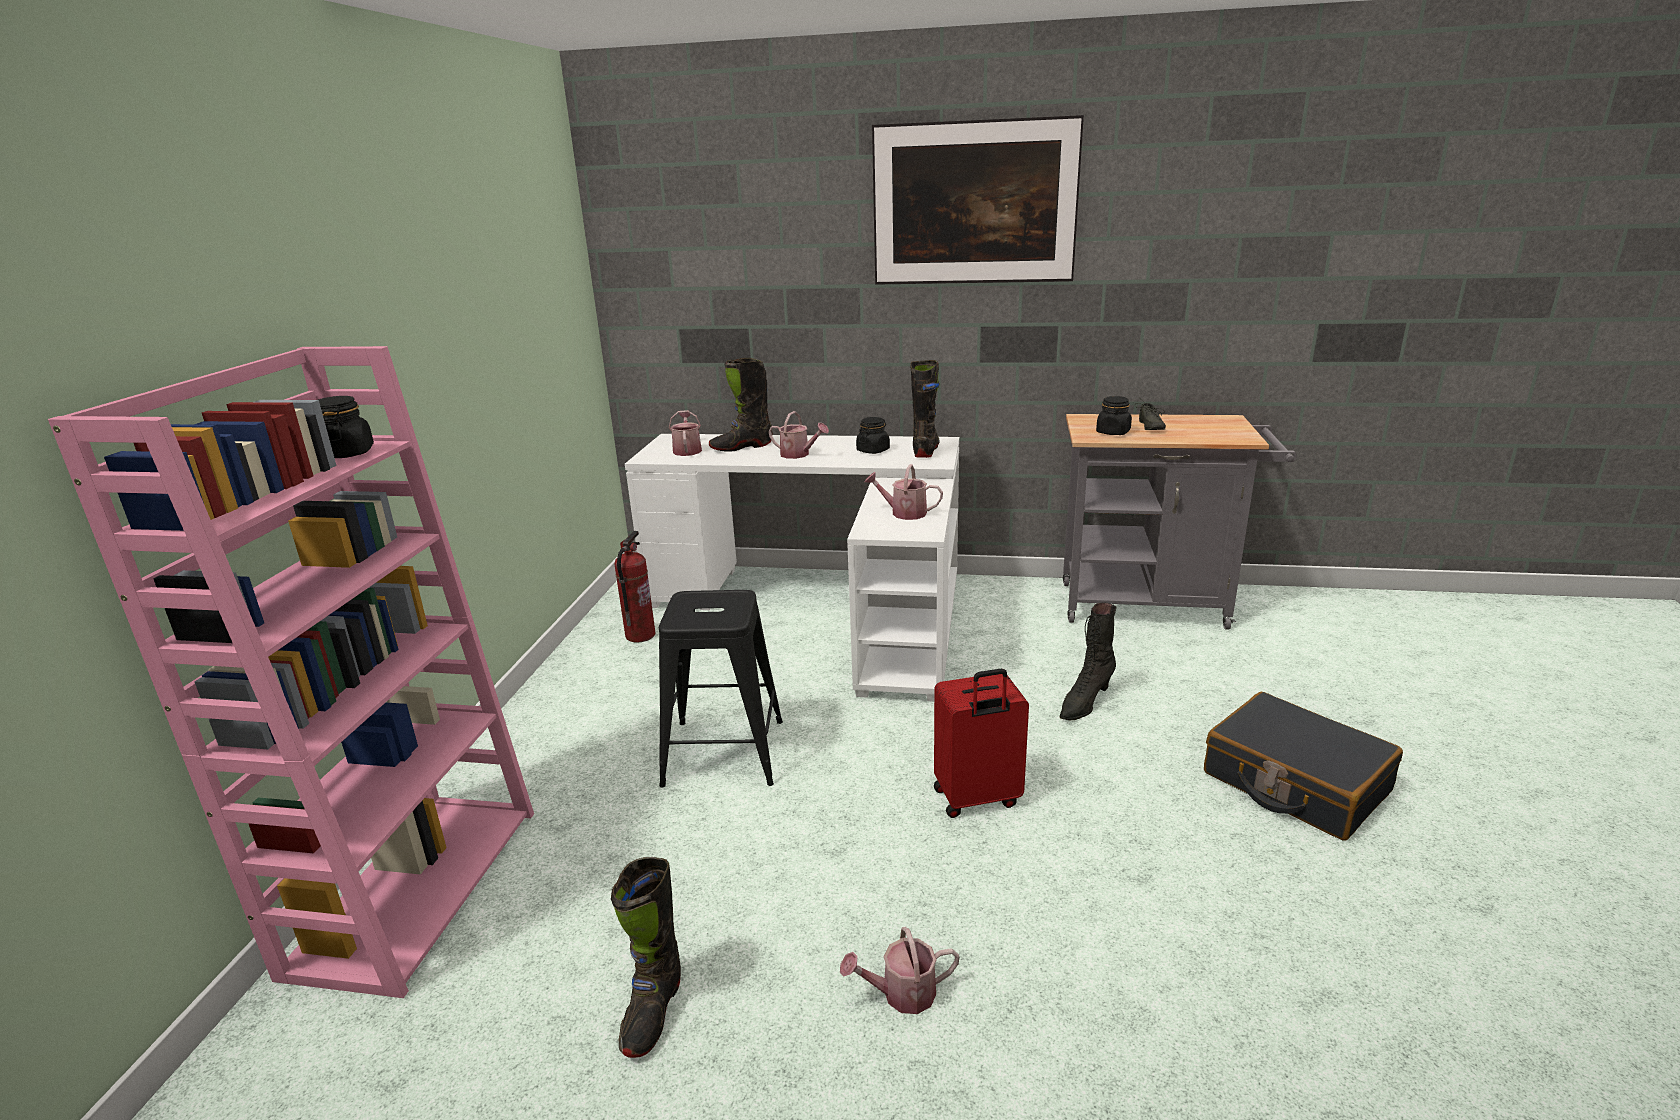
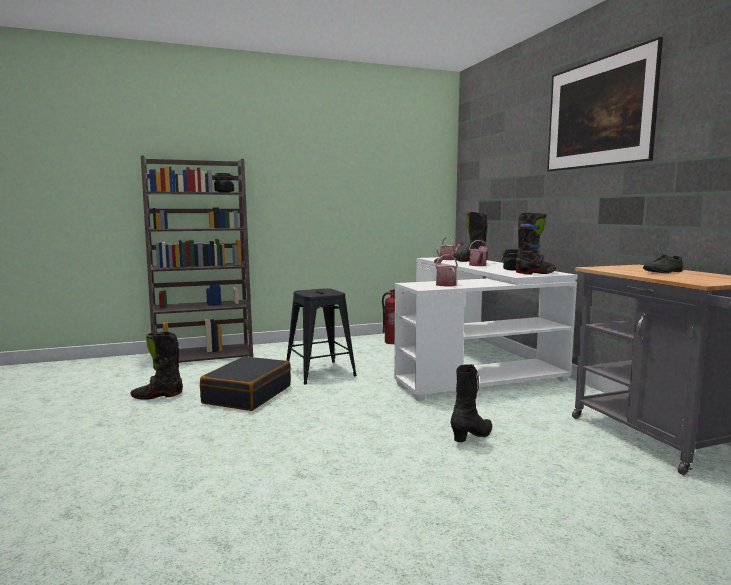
camera: 60 degrees right, 15 degrees down
(416, 886) = (204, 355): pink bookcase -> brown bookcase
(901, 994) = (181, 432): watering can -> none
(977, 799) = (335, 423): red suitcase -> none
(1084, 703) = (473, 436): black boot -> black boot turned 120 degrees clockwise
(1113, 432) = (621, 269): black jar -> none
(1294, 783) = (467, 521): black suitcase -> black suitcase (247, 394)

